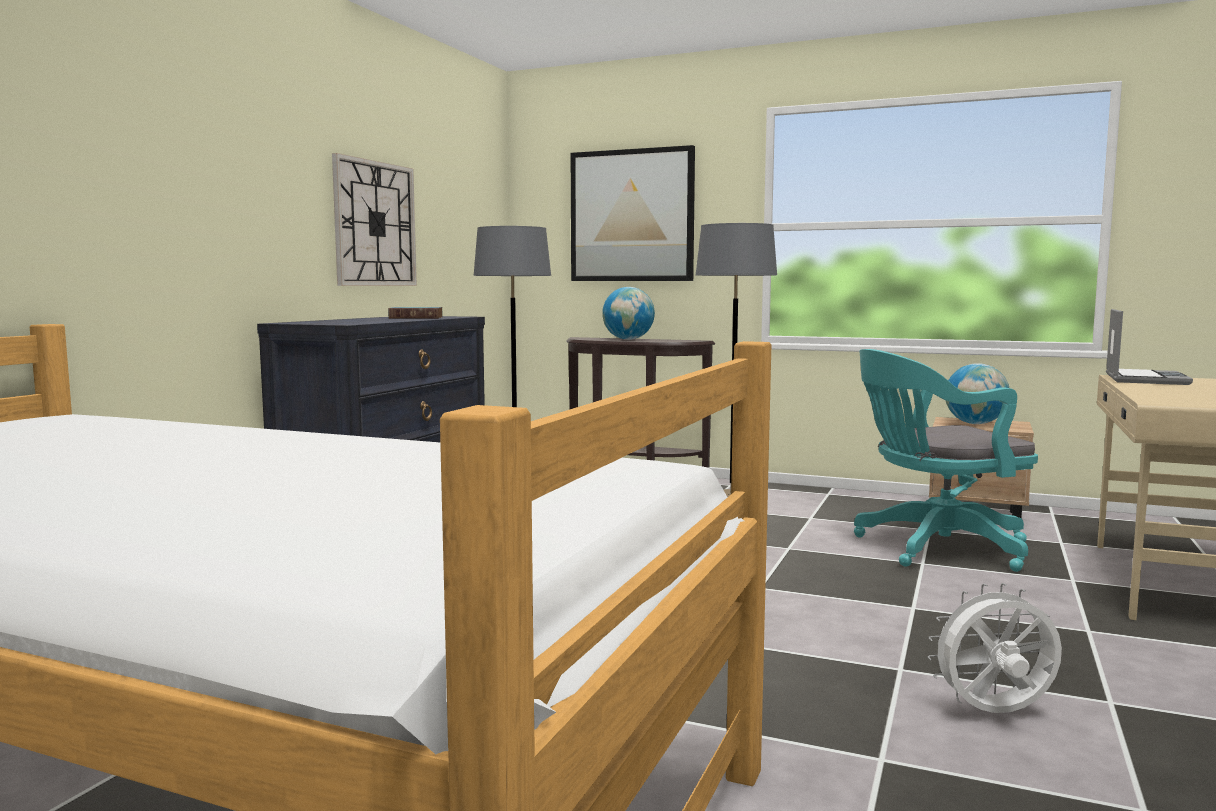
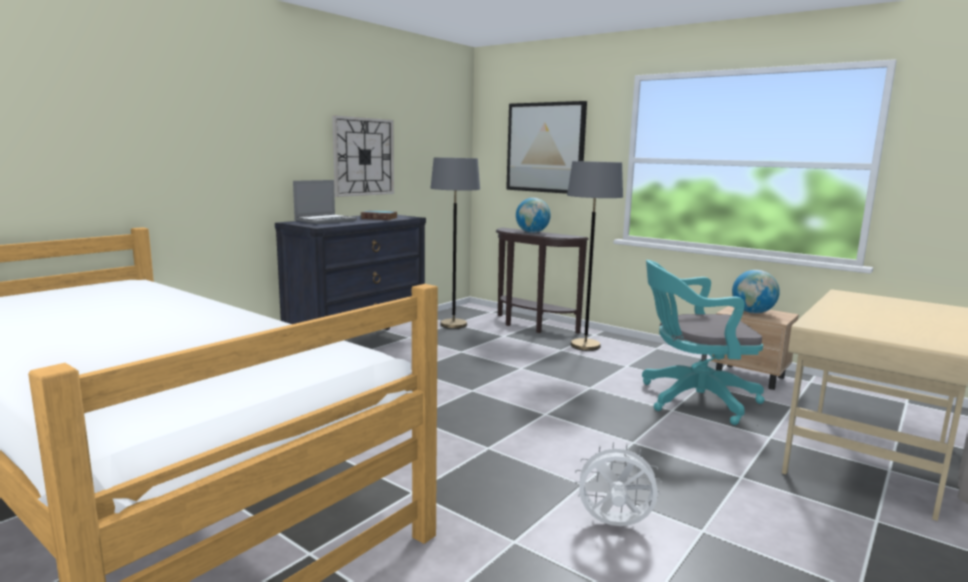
camera: 15 degrees right, 5 degrees up
(1143, 379) = (854, 297): laptop -> laptop (326, 221)

